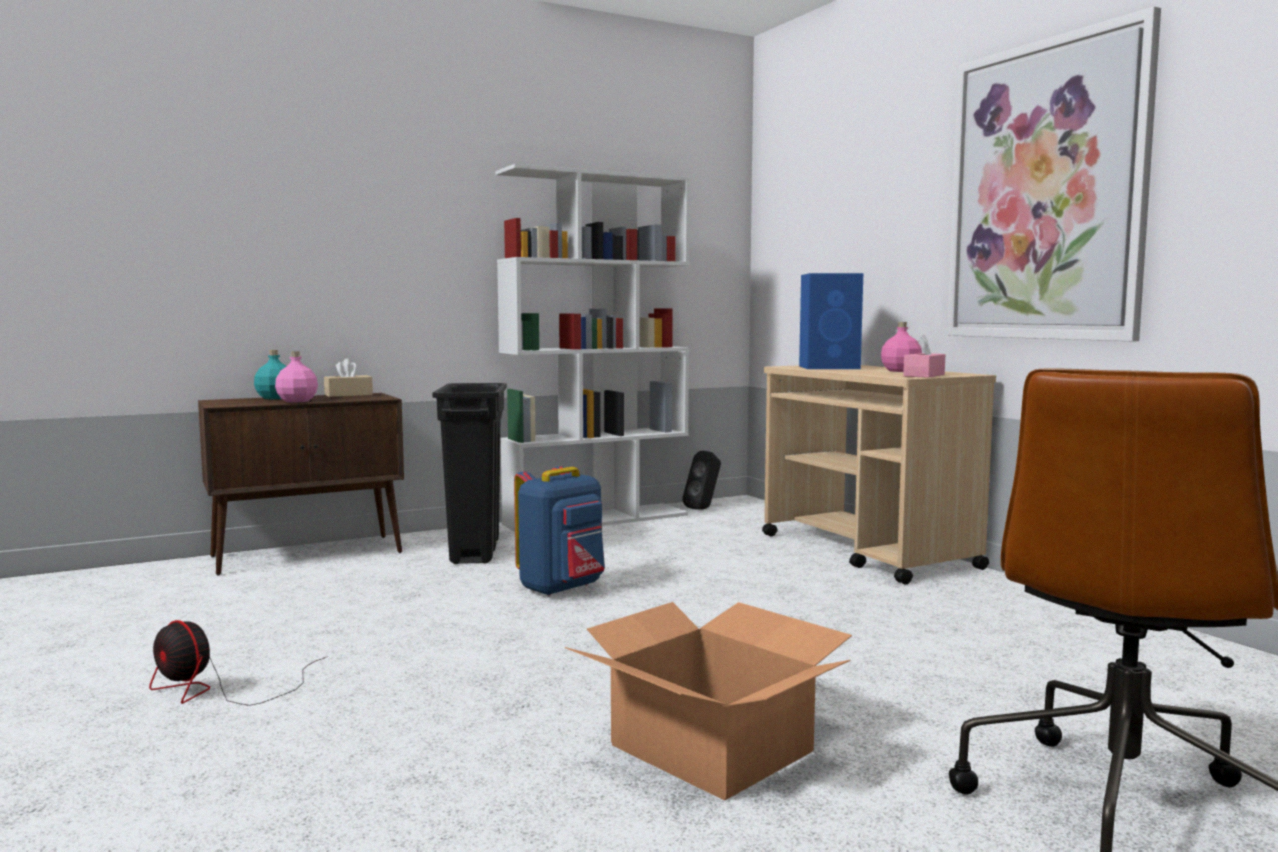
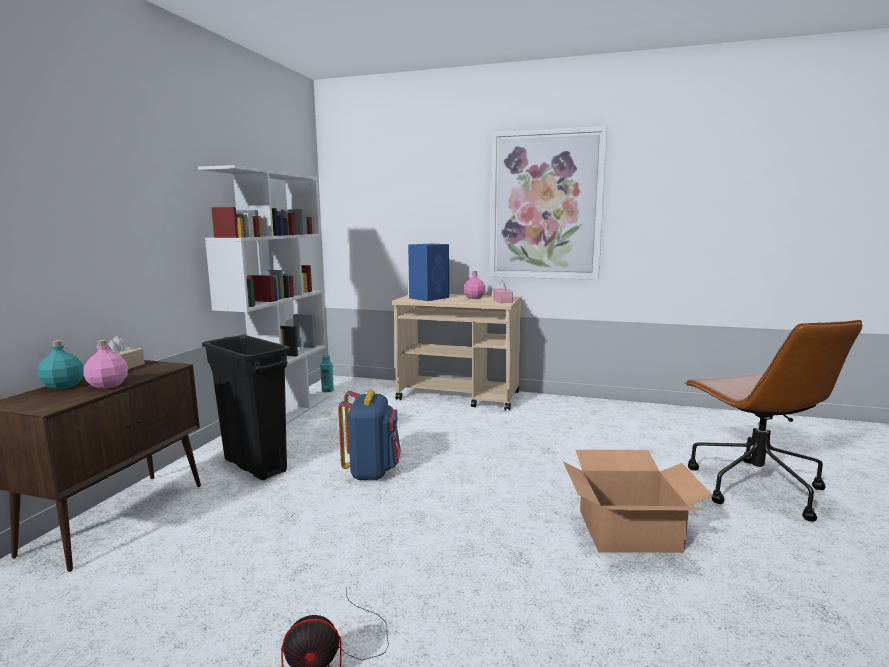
camera: 45 degrees left, 5 degrees up
(703, 508) = (327, 390): black speaker -> turquoise bottle

